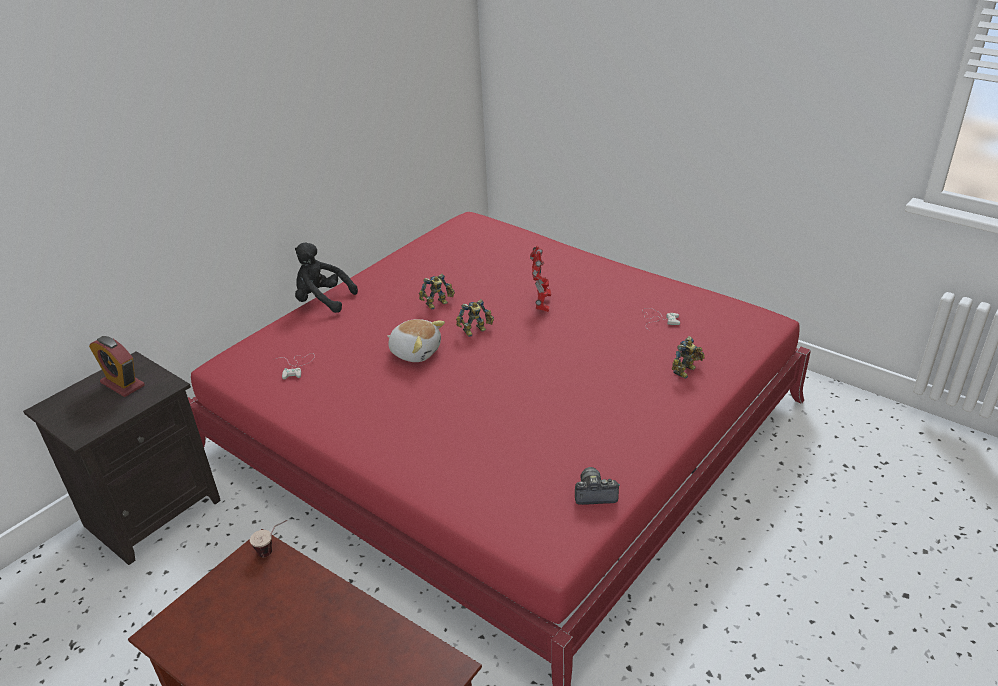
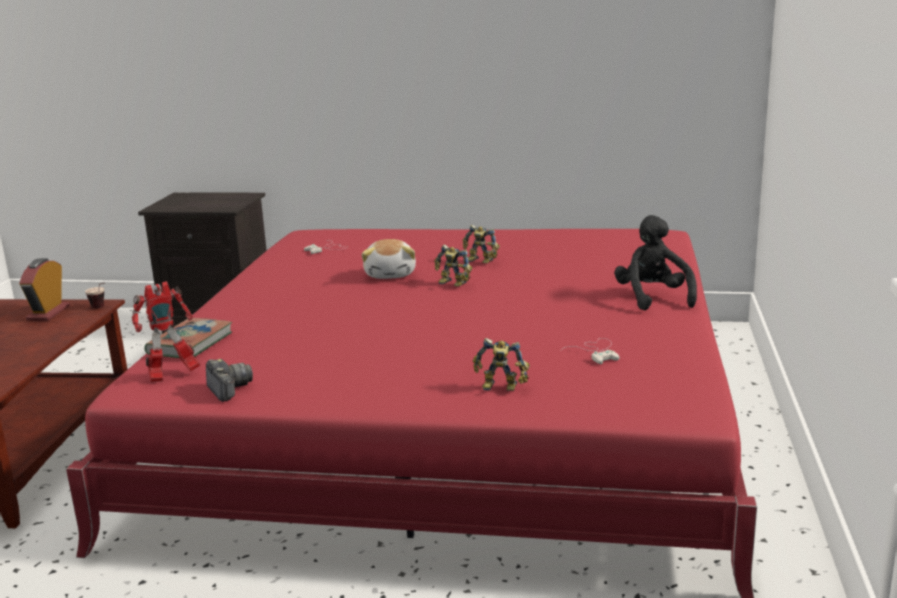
camera: 60 degrees right, 15 degrees down
(122, 384) = (220, 200): alarm clock -> alarm clock (48, 313)
(322, 300) = (434, 230): black plush toy -> black plush toy (653, 298)
(468, 498) = (190, 343): none -> book
(542, 305) = (541, 297): toy robot -> toy robot (171, 375)

